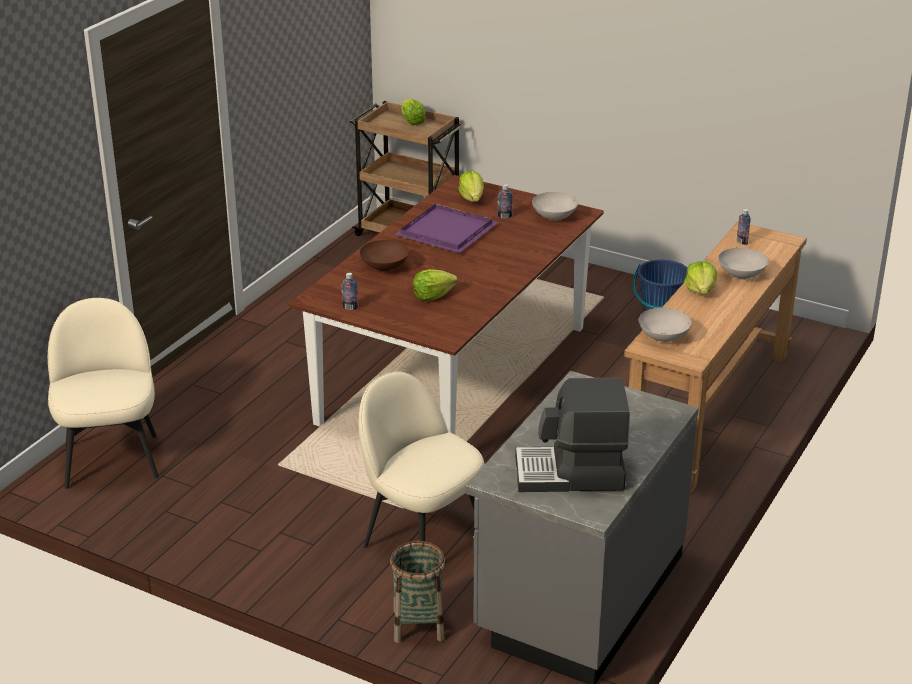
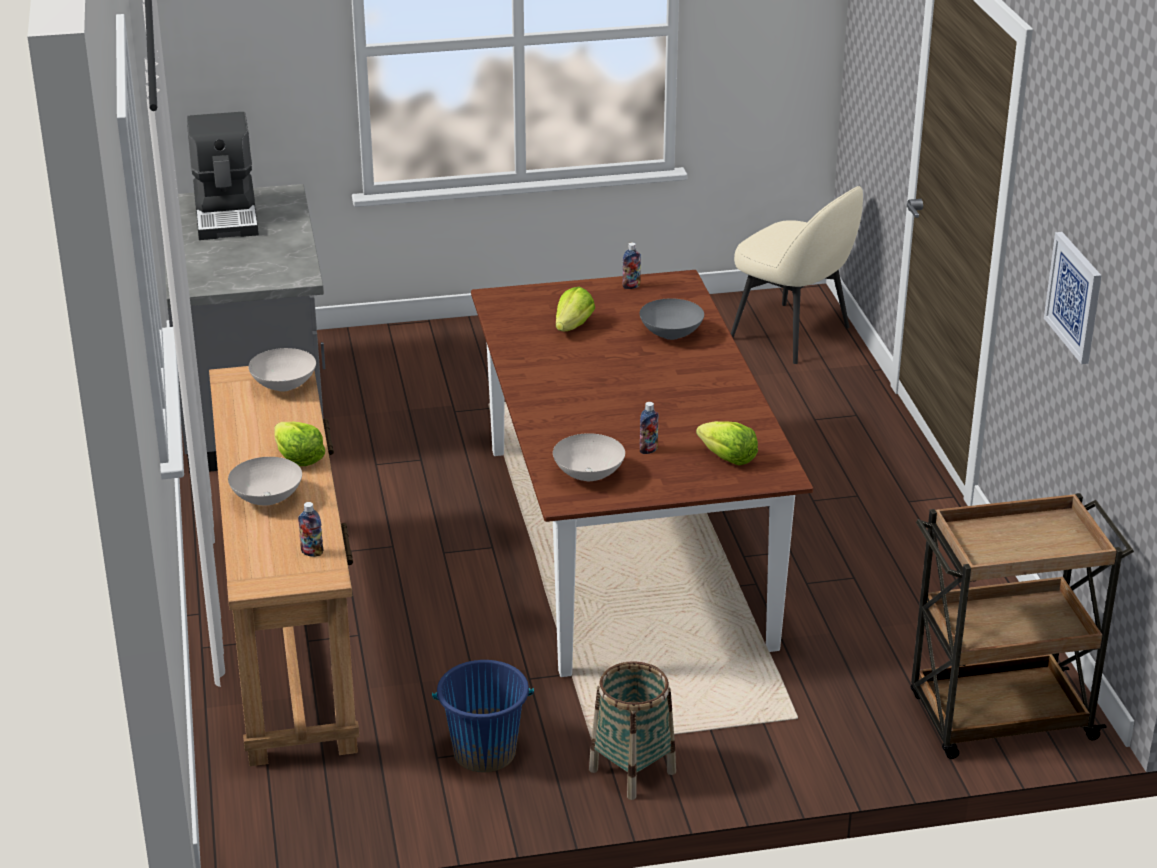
camera: 140 degrees right, 0 degrees up
(294, 62) = (1075, 297): none -> picture
(385, 267) = (670, 335): brown bowl -> grey bowl
(411, 121) = (1033, 553): lettuce -> none
(418, 625) = (362, 341): basket -> basket (632, 770)
(422, 538) = (439, 392): beige chair -> none
(444, 232) = (682, 400): purple tray -> none
(570, 474) = (227, 215): coffee machine -> coffee machine turned 120 degrees clockwise

